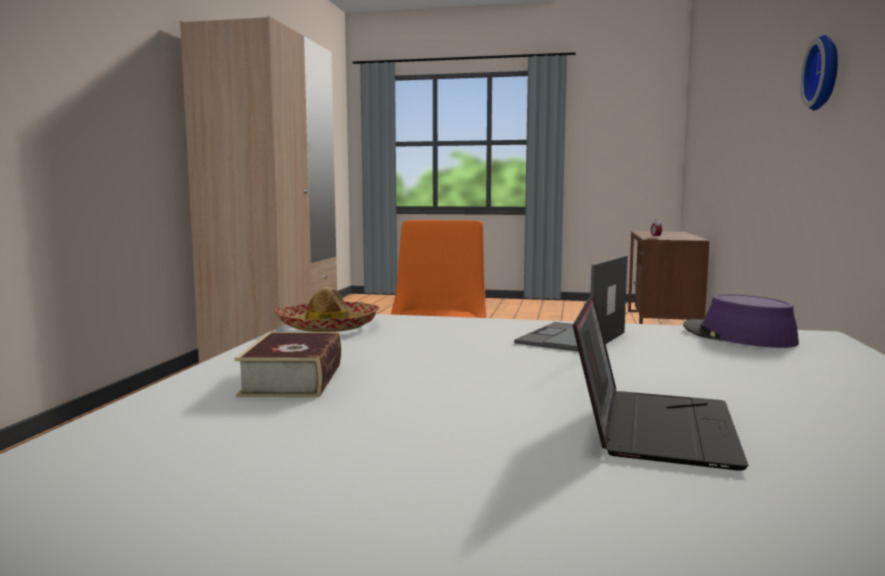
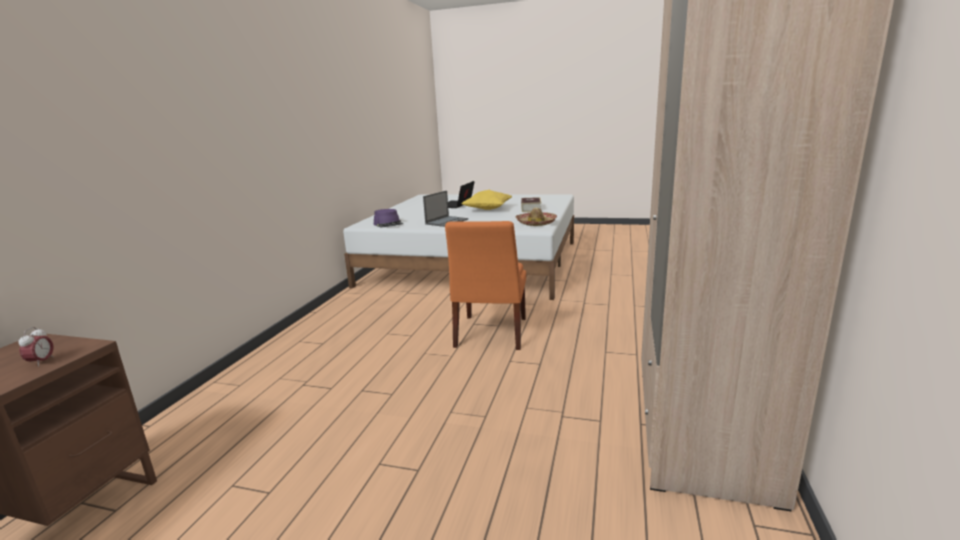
camera: 175 degrees left, 10 degrees up
(470, 382) = (487, 209): none -> yellow pillow
(826, 72) = (285, 125): wall clock -> none

